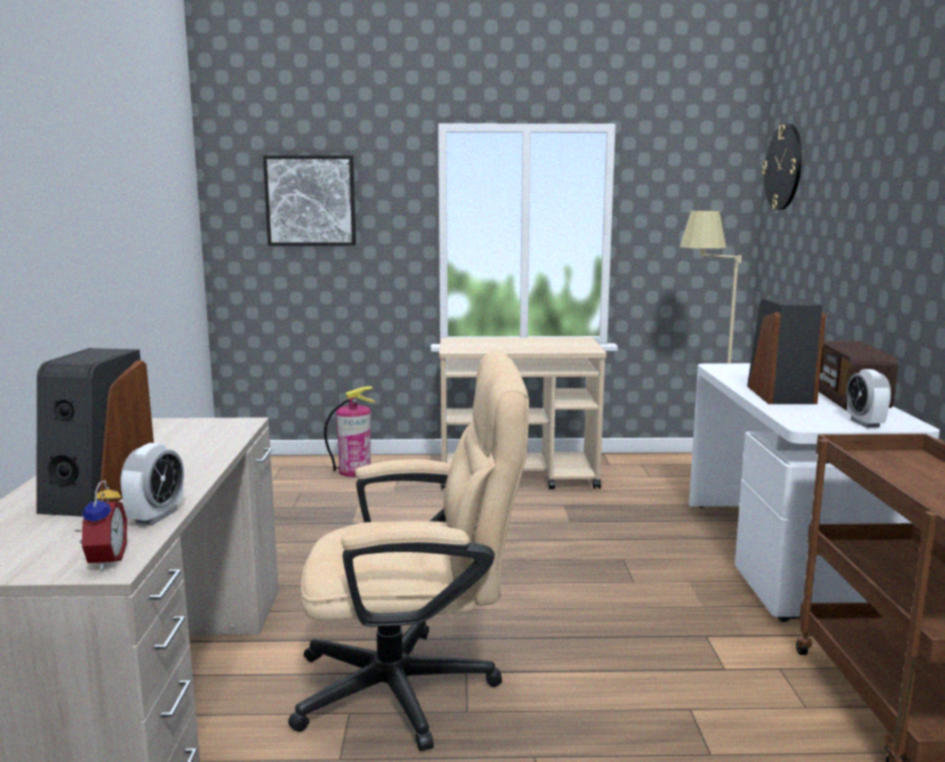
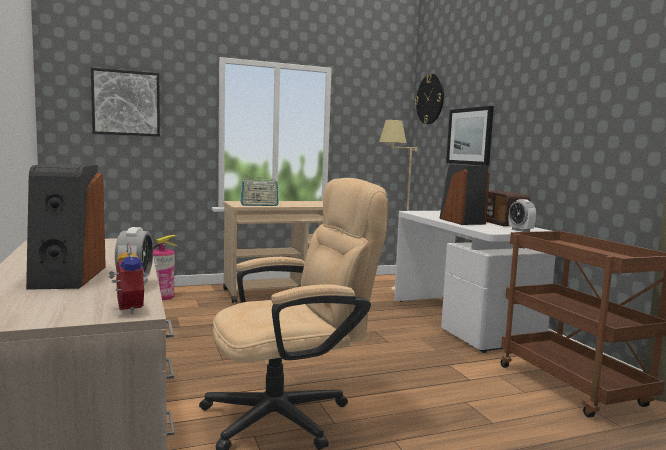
camera: 20 degrees left, 5 degrees down
(481, 349) = (259, 205): none -> radio
(832, 238) = (470, 136): none -> picture

